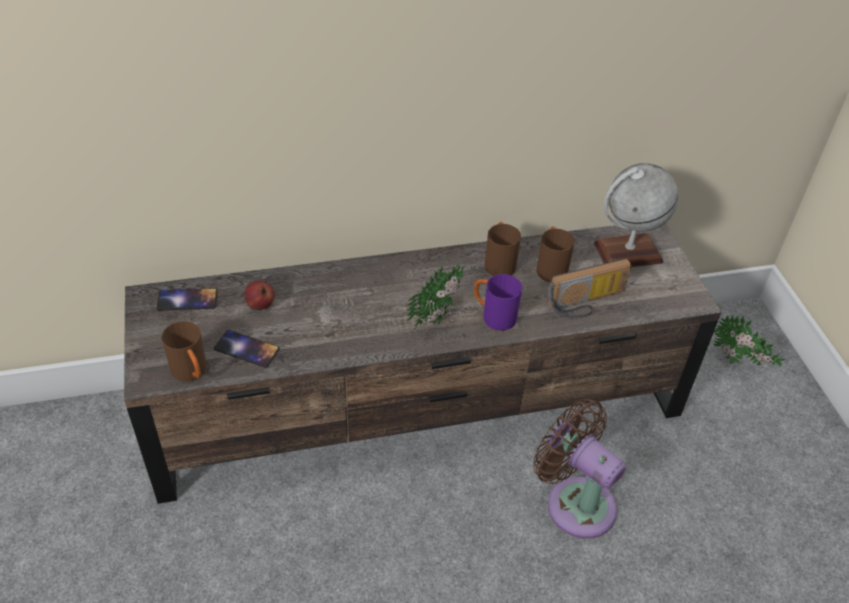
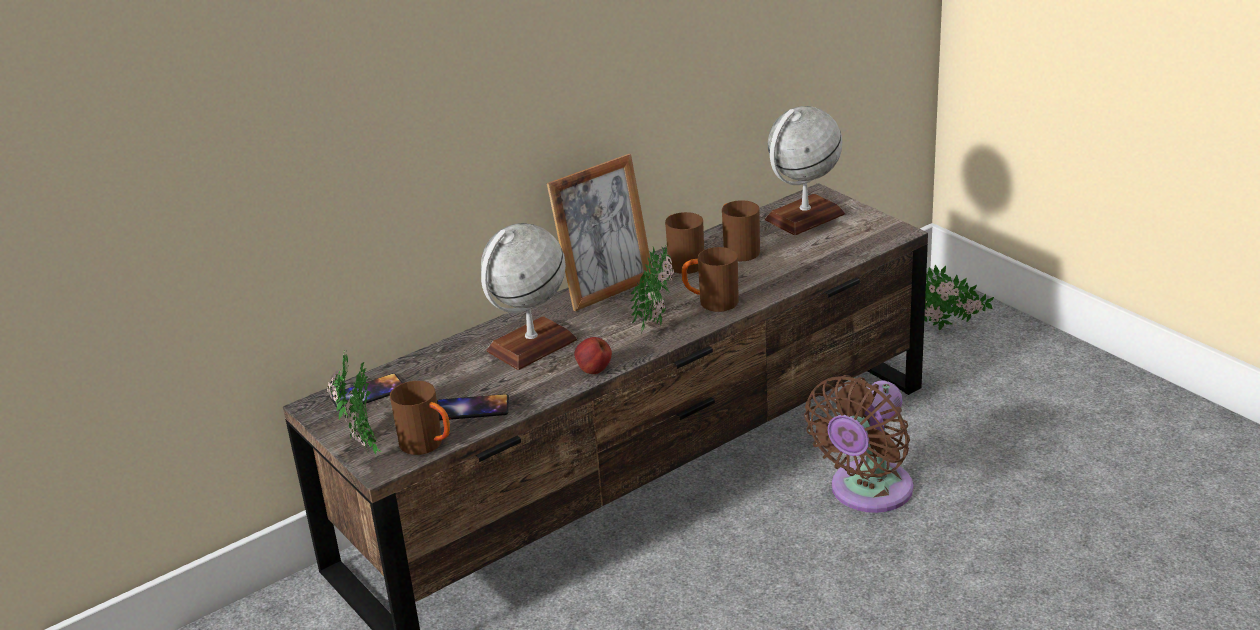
camera: 20 degrees left, 15 degrees down
(149, 352) = (362, 445): none -> potted plant
(260, 305) = (455, 371): apple -> apple (593, 371)
(331, 302) = (531, 345): none -> globe
(423, 267) = (606, 289): none -> picture frame
(493, 316) = (711, 303): purple mug -> brown mug
(575, 502) = (867, 492): brown fan -> brown fan turned 75 degrees counterclockwise
(587, 303) = (796, 265): radio -> none

